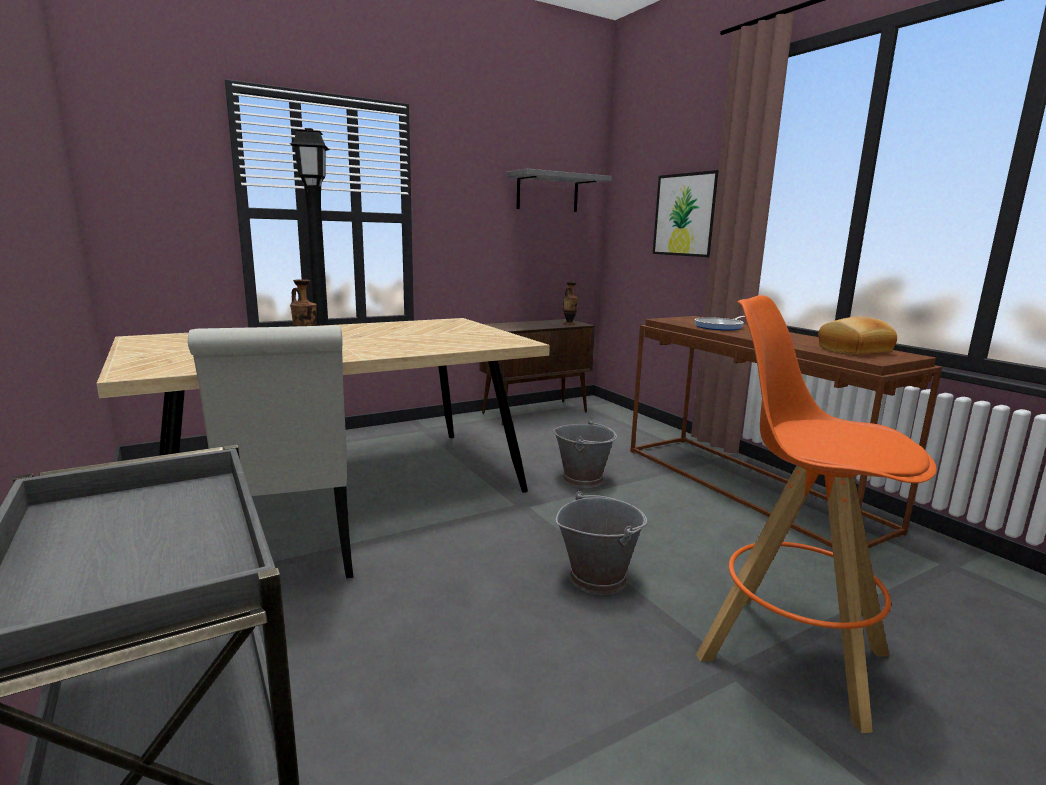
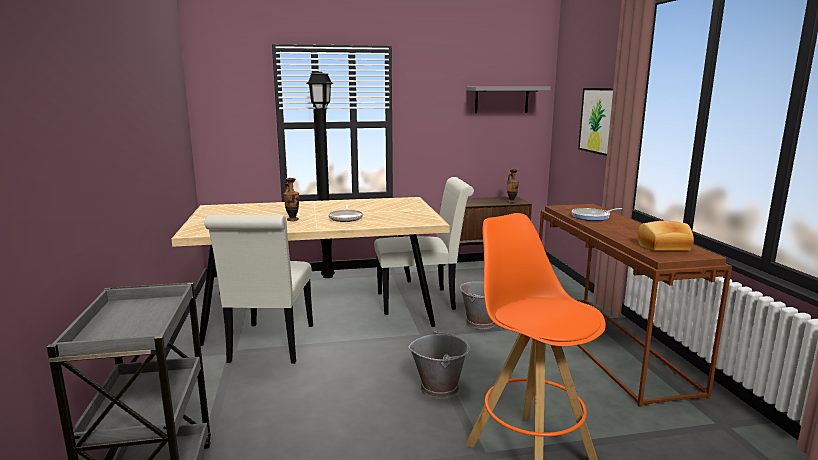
camera: 20 degrees right, 0 degrees up
(391, 343) = (346, 218): none -> frying pan
(486, 460) = (422, 301): none -> white chair

